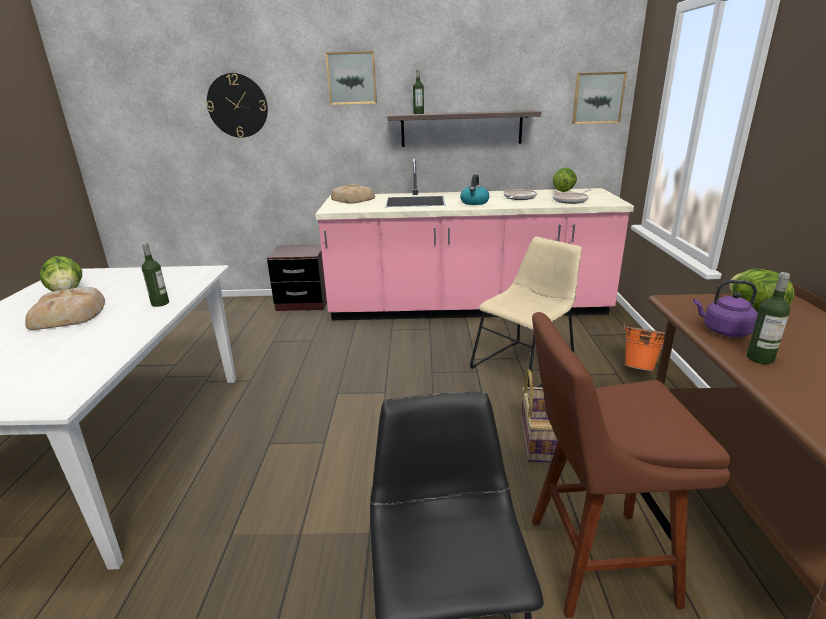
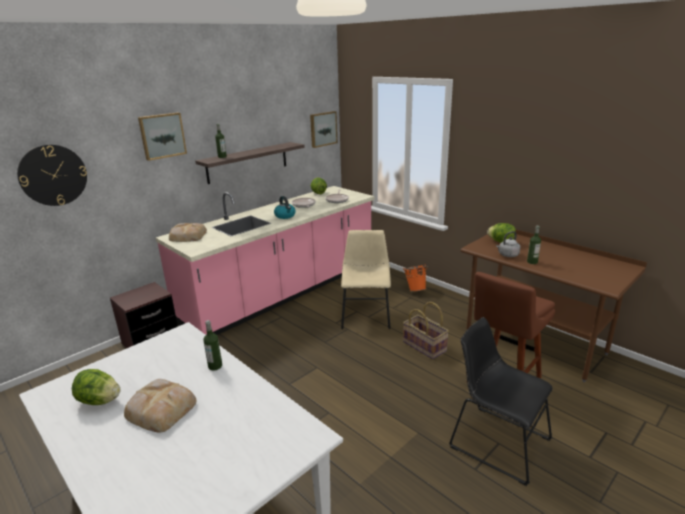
camera: 45 degrees left, 0 degrees up
(723, 331) = (507, 255): purple kettle -> grey kettle

